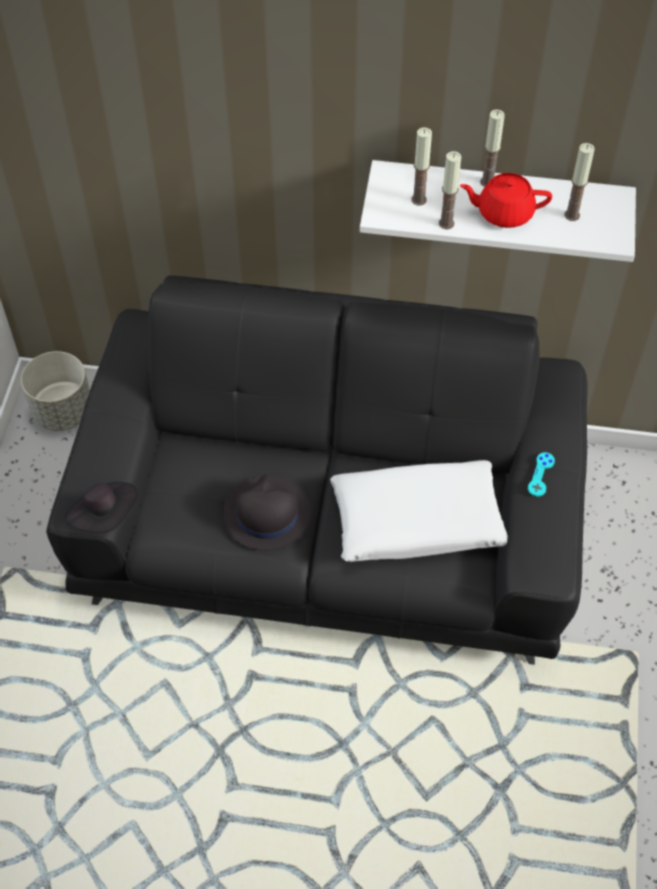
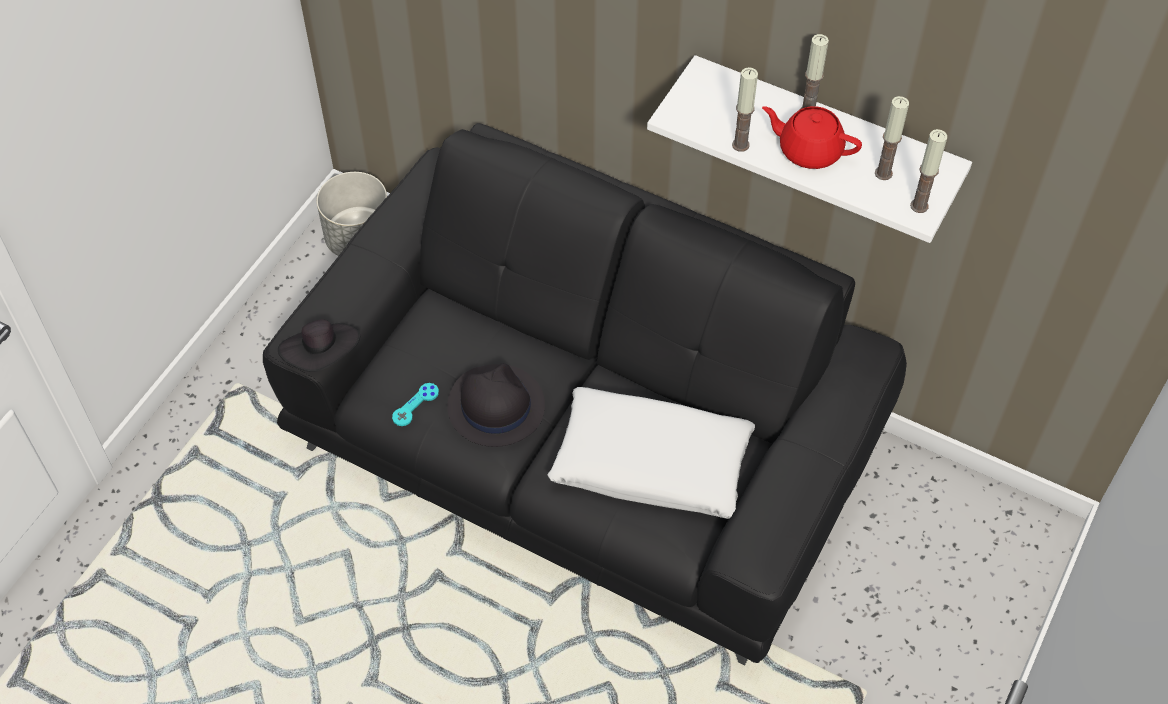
camera: 20 degrees right, 0 degrees up
(418, 200) = (723, 111): candle -> candle (919, 206)
(541, 475) = (799, 455): turquoise game controller -> turquoise game controller (415, 405)

